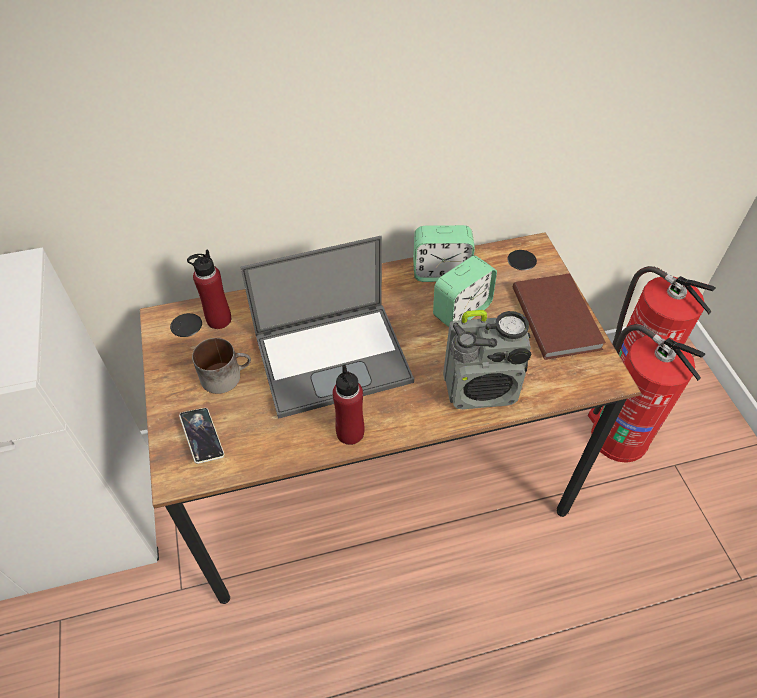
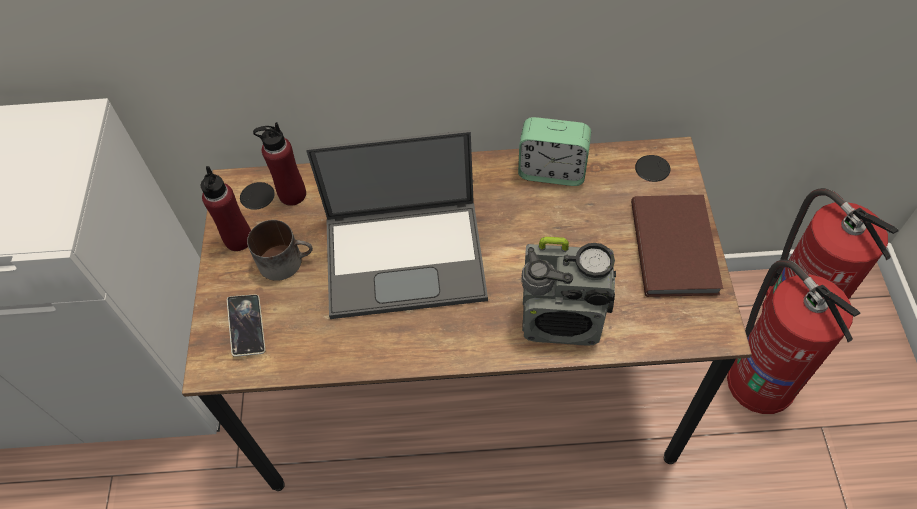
camera: 15 degrees right, 5 degrees up
(350, 432) = (403, 348): red bottle -> red bottle (238, 239)
(461, 311) = (564, 222): alarm clock -> none

